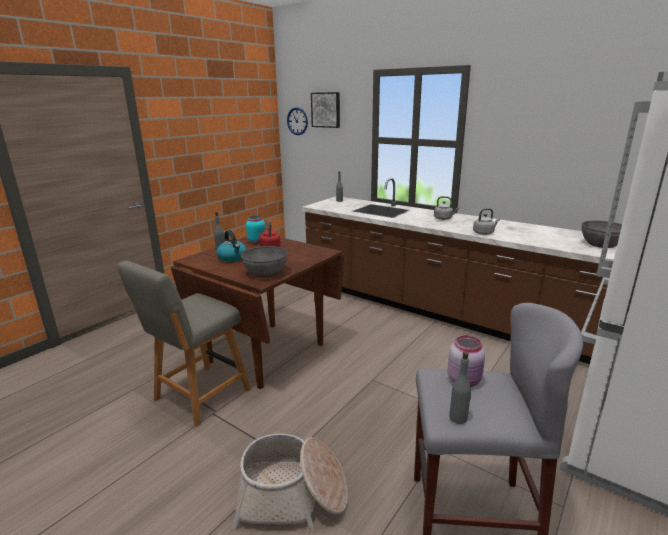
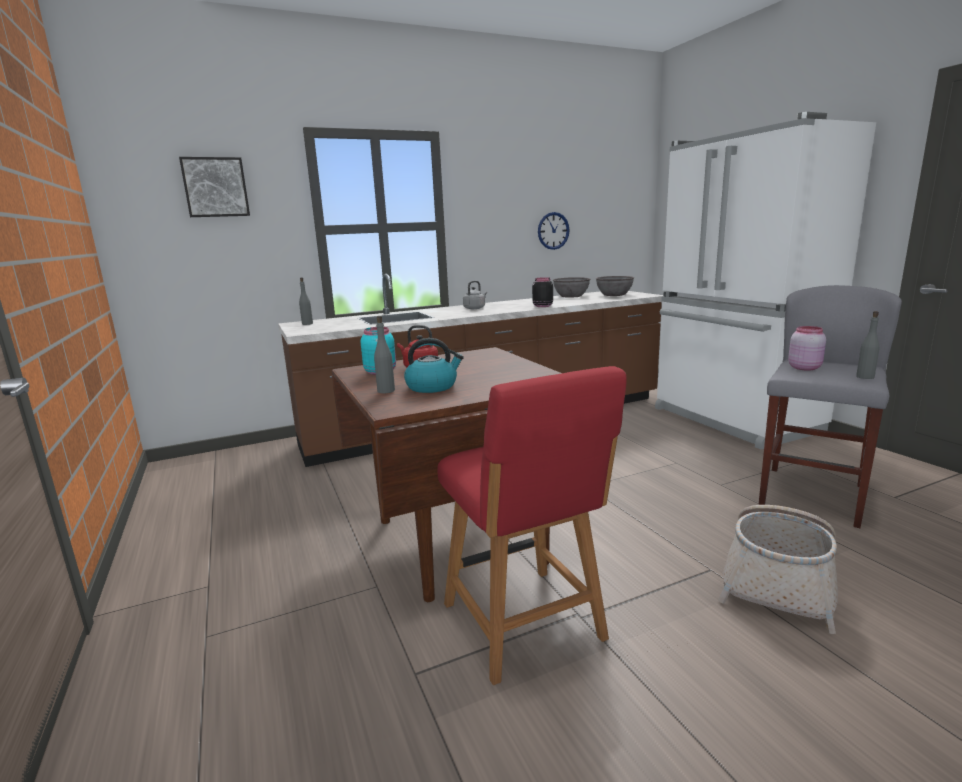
camera: 60 degrees left, 5 degrees down
(200, 396) = (525, 625): grey chair -> red chair
(266, 273) = (528, 376): grey bowl -> grey bowl (571, 296)
(297, 121) = (145, 209): wall clock -> wall clock (553, 231)
(484, 233) = (542, 306): grey kettle -> black jar

